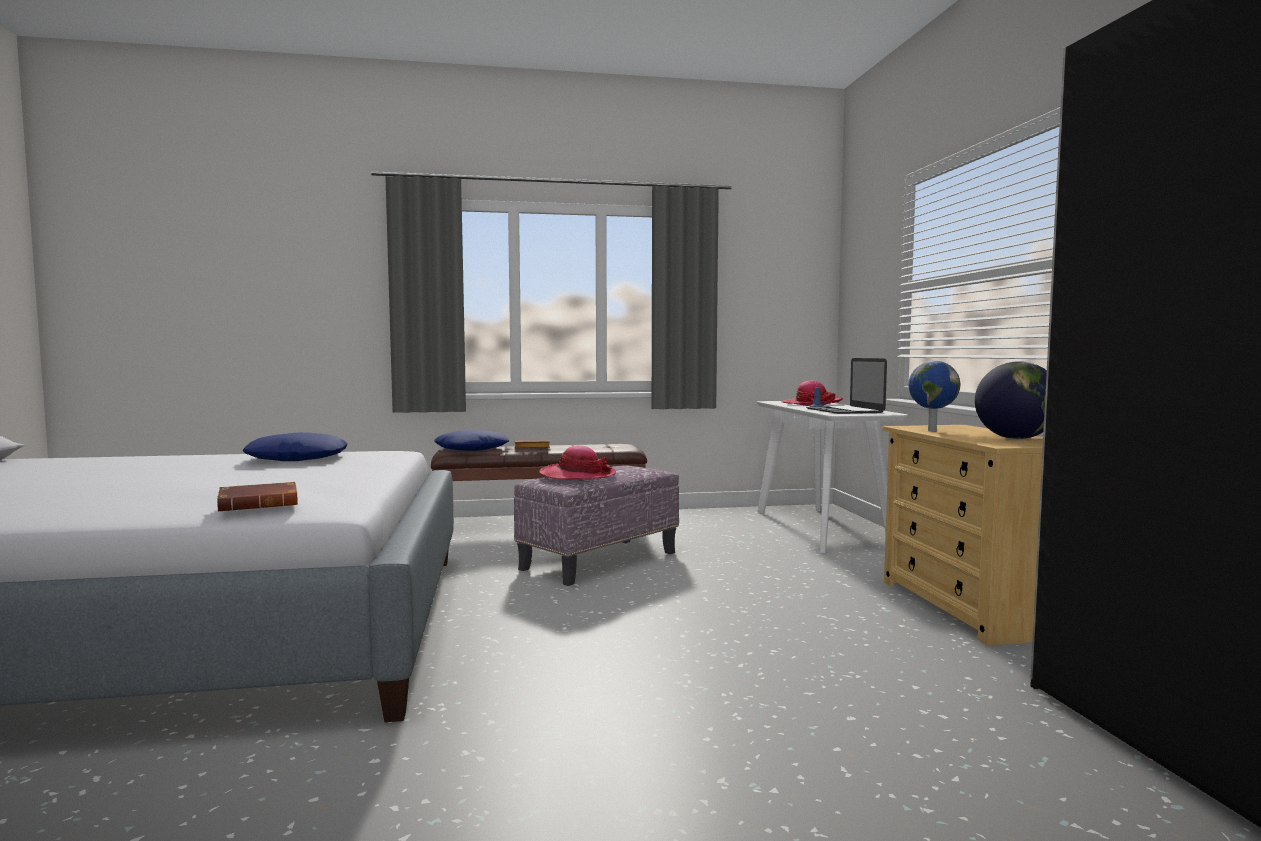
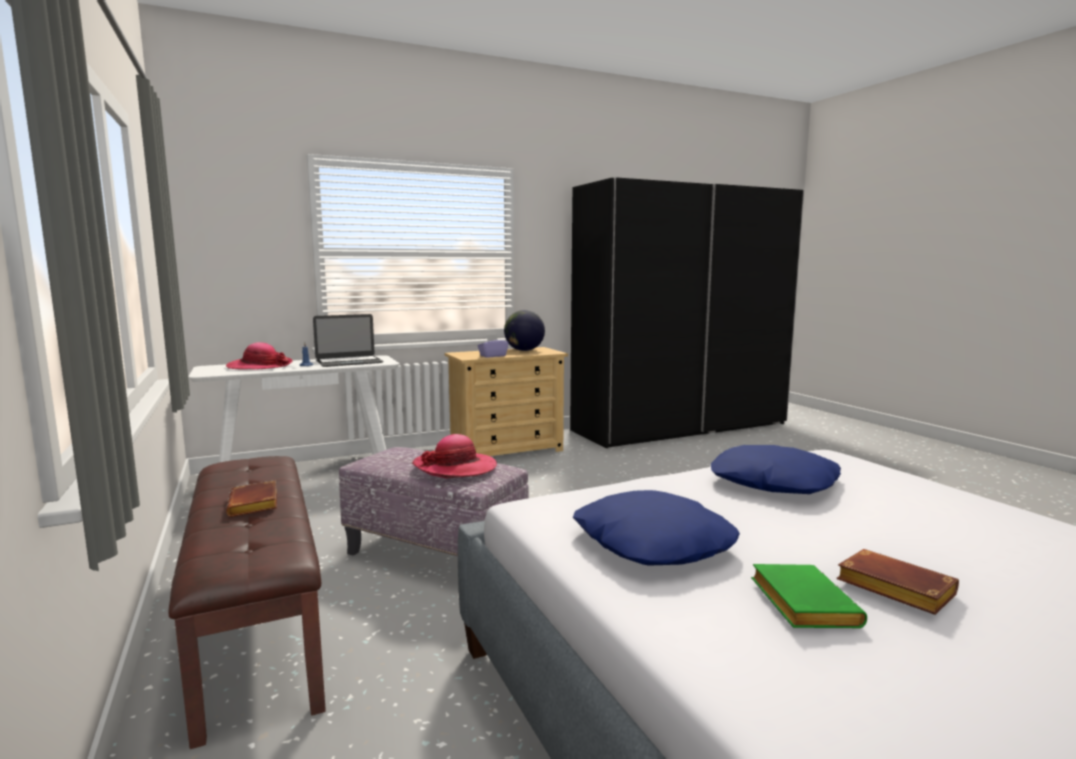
camera: 105 degrees left, 5 degrees up
(188, 464) = (799, 603): none -> green book
(261, 504) = (867, 466): brown book -> brown book (891, 589)
(471, 449) = (241, 546): blue pillow -> blue pillow (773, 482)
(931, 431) = (492, 356): globe -> purple tissue box

